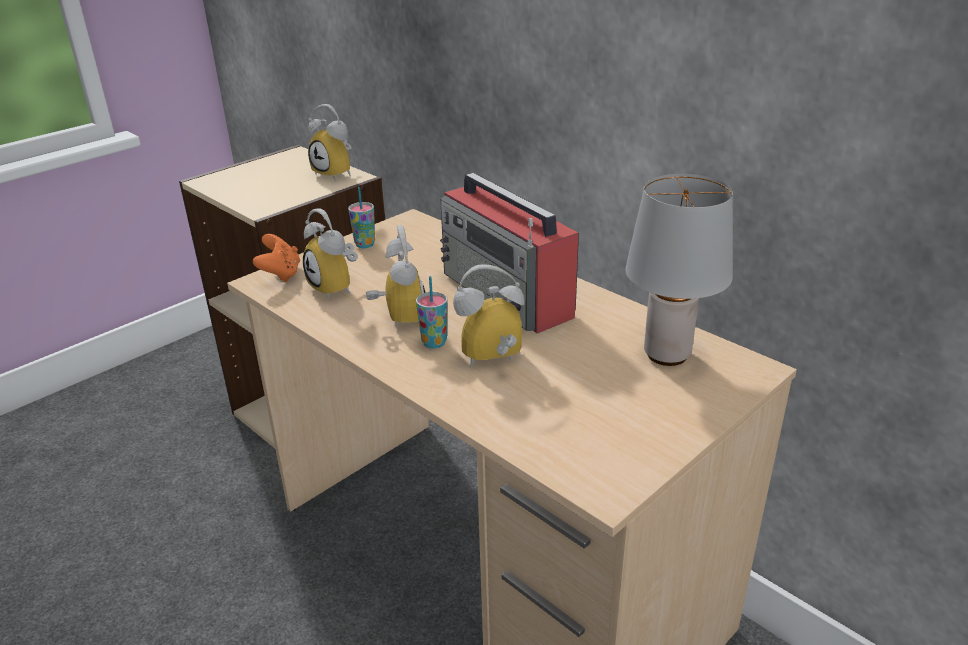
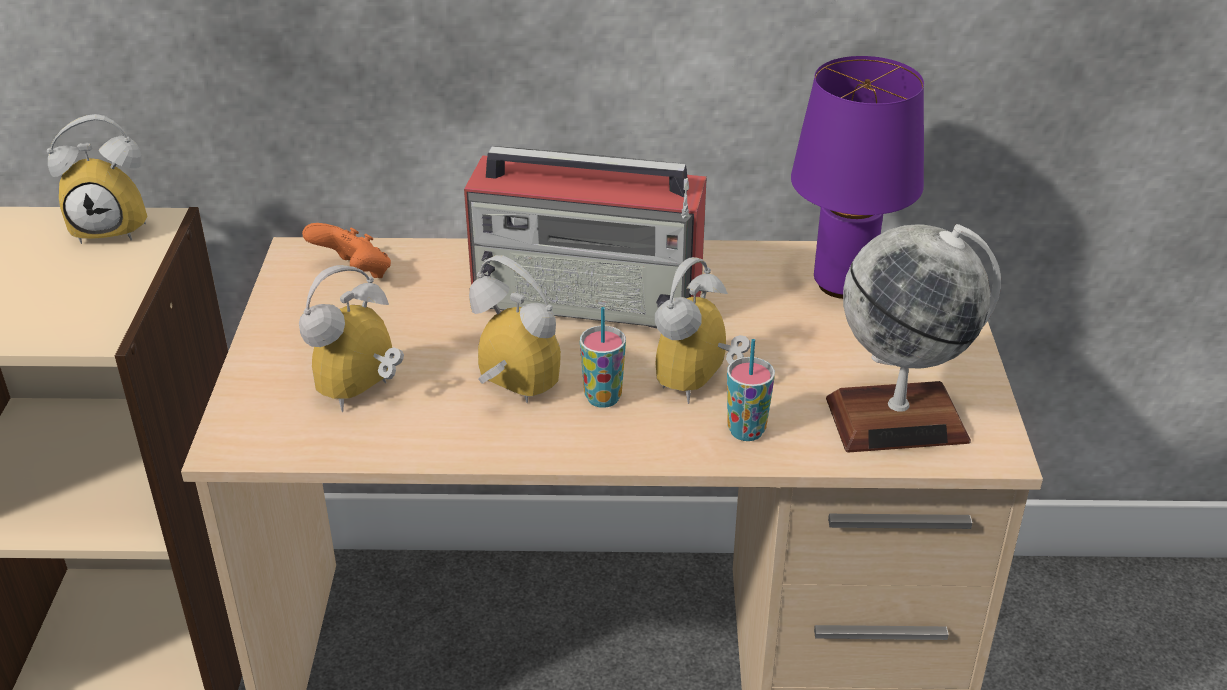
camera: 45 degrees left, 5 degrees up
(280, 274) = (247, 418): orange game controller -> orange game controller (354, 274)
(338, 287) = (364, 394): alarm clock -> alarm clock turned 120 degrees clockwise
(365, 244) = (296, 318): cup -> cup (746, 431)
(574, 440) = (897, 419): none -> globe
(667, 353) = (841, 283): grey table lamp -> purple table lamp

